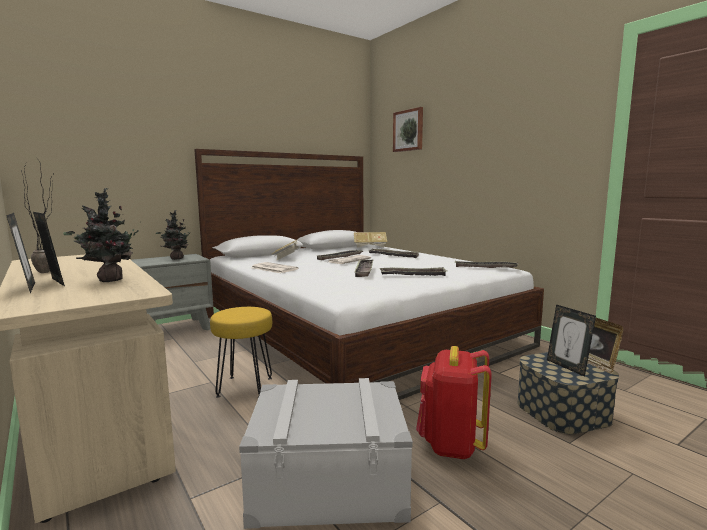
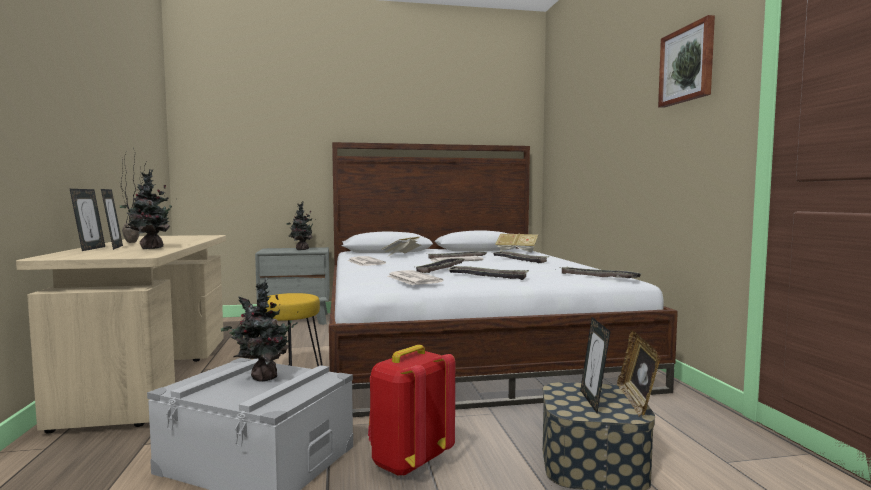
camera: 25 degrees right, 5 degrees down
(326, 402) = (262, 378): none -> potted plant
(371, 284) = (412, 279): none -> newspaper
(408, 130) = (572, 111): picture -> picture (687, 65)

